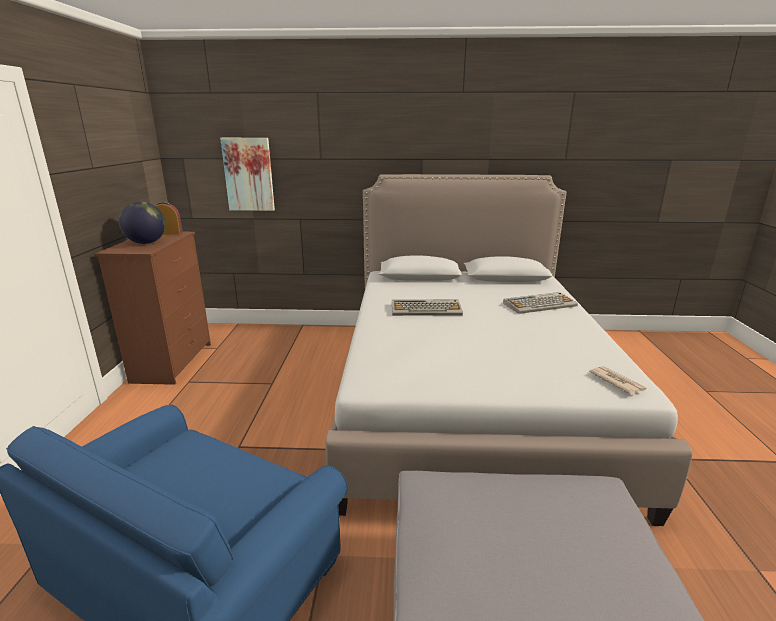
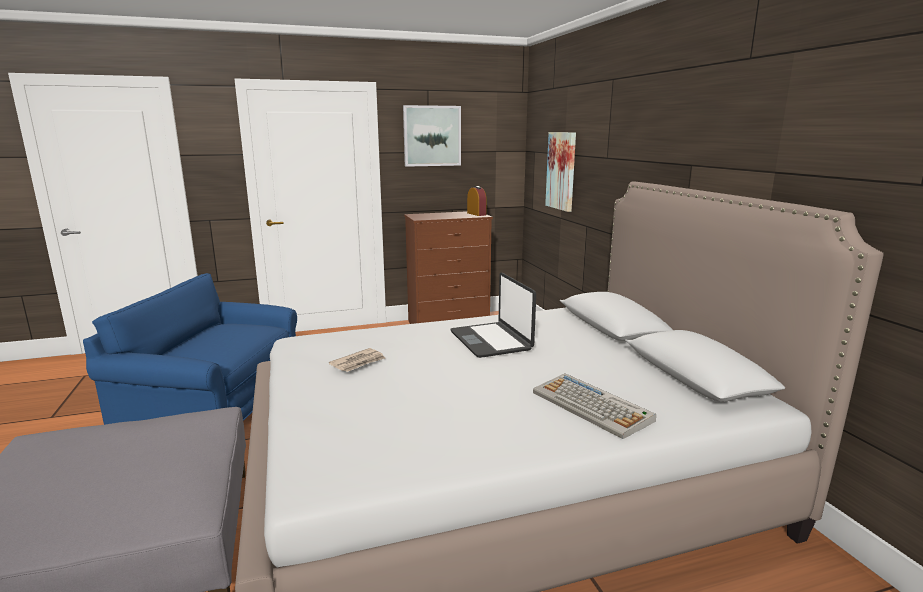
camera: 70 degrees right, 5 degrees down
(93, 146) = (432, 136): none -> picture
(146, 243) = (441, 215): globe -> none
(426, 309) = (491, 340): keyboard -> laptop
(616, 382) = (331, 466): newspaper -> newspaper (358, 362)

